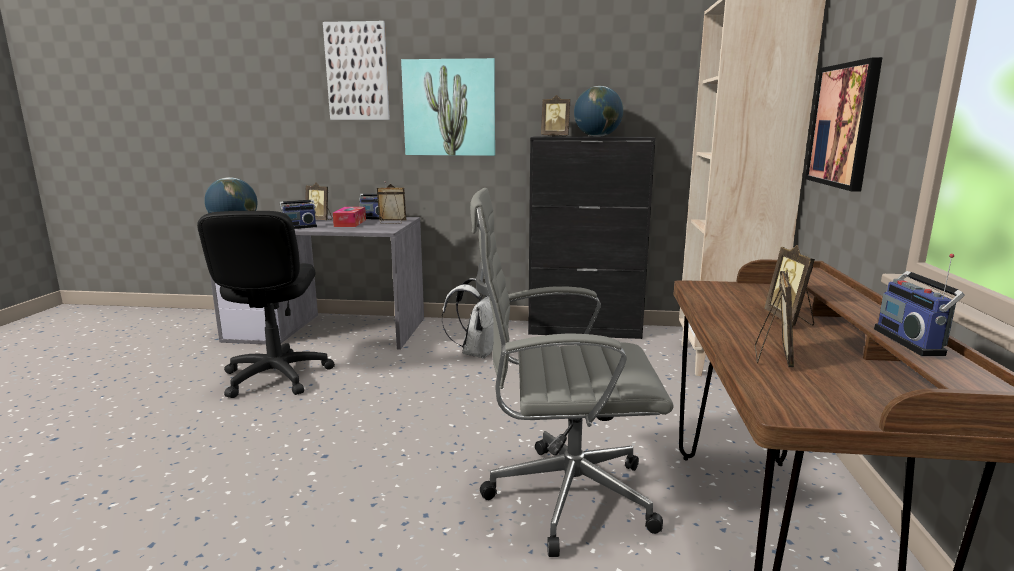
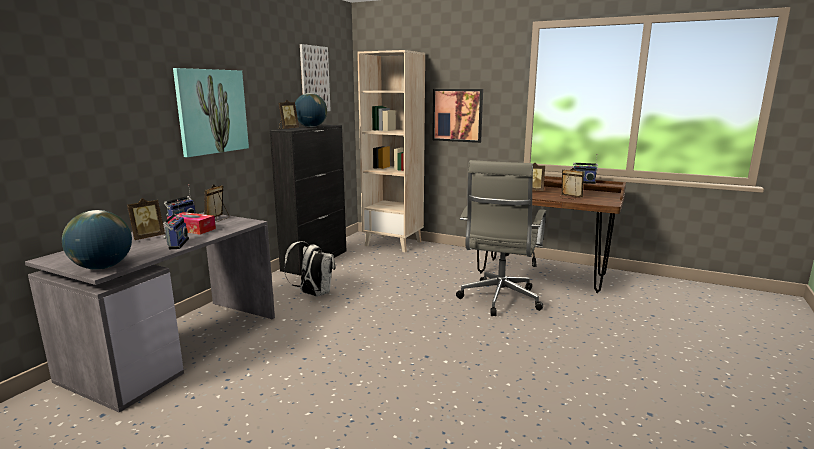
camera: 70 degrees left, 0 degrees up
(276, 377) = (269, 374): black office chair -> none
(357, 71) = (132, 78): picture -> picture (314, 79)

